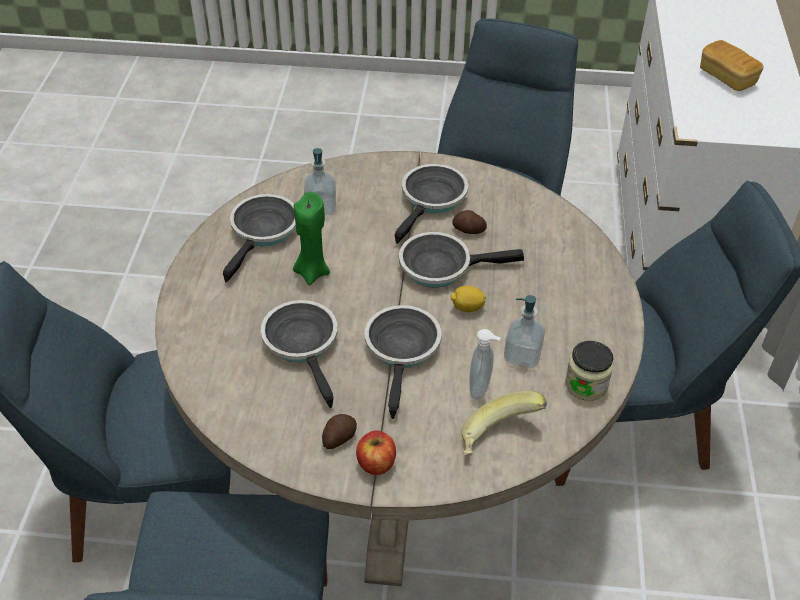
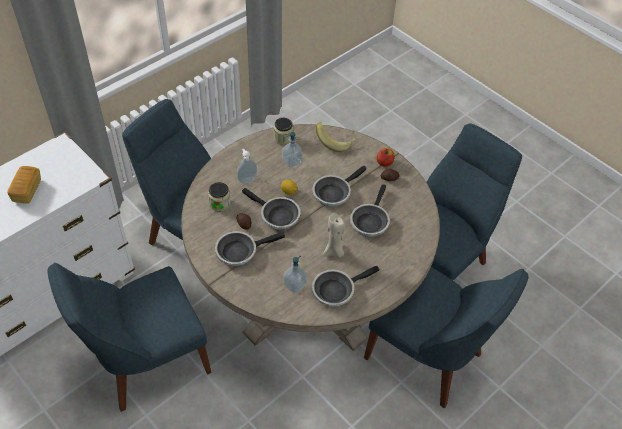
camera: 140 degrees left, 5 degrees up
(312, 272) = (334, 252): green candle -> beige candle
(481, 389) = (321, 160): soap dispenser -> soap dispenser (247, 179)
(532, 233) = (220, 203): none -> jar

